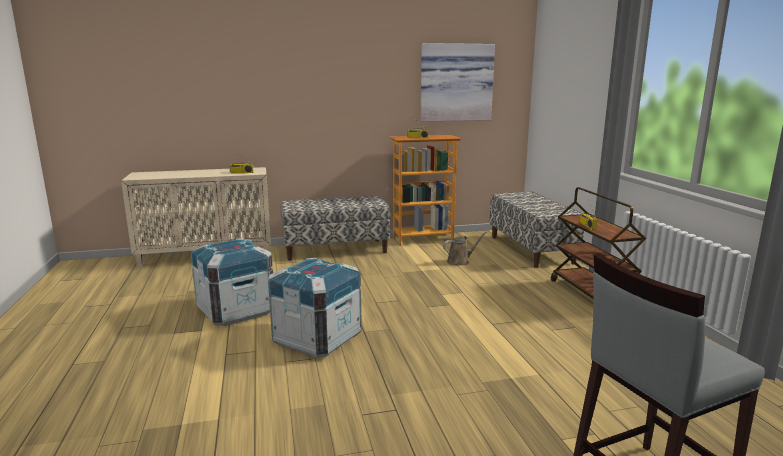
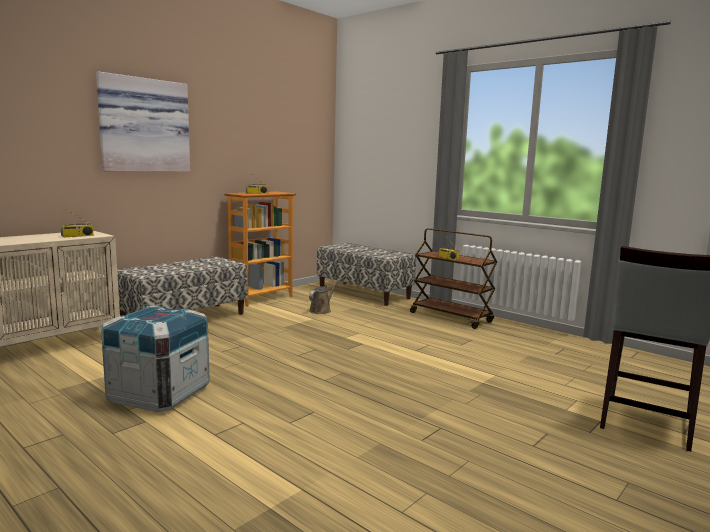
camera: 35 degrees left, 5 degrees down
(317, 339) = (290, 396): crate -> none
(455, 82) = (278, 140): picture -> picture (144, 125)

